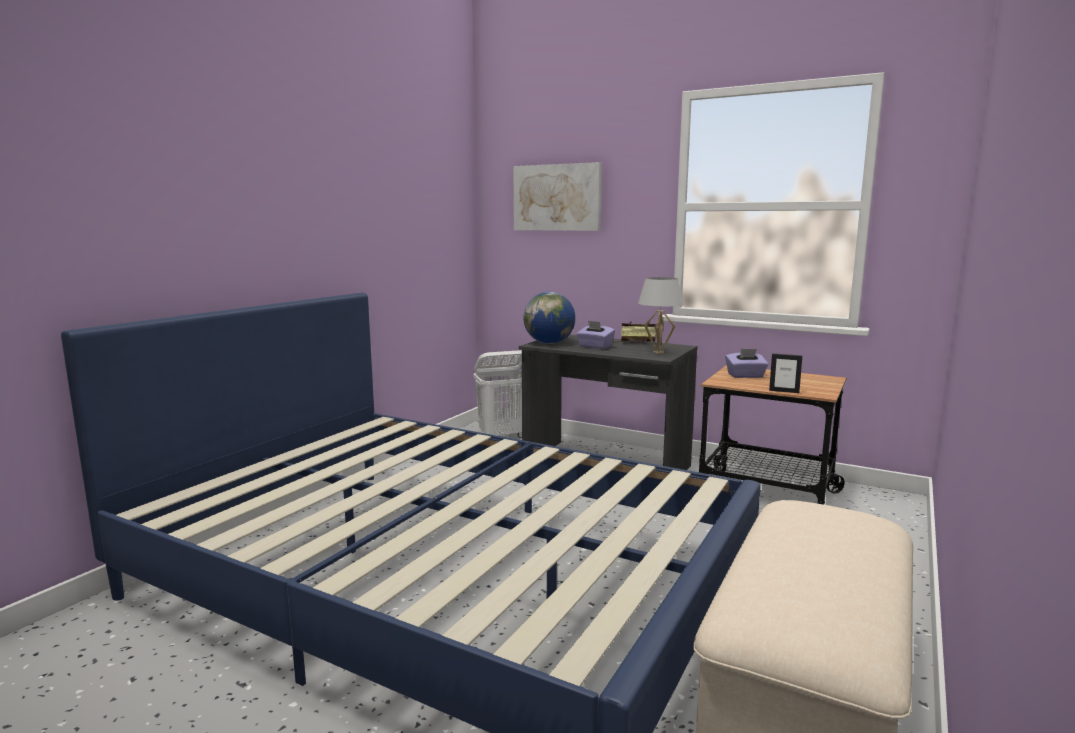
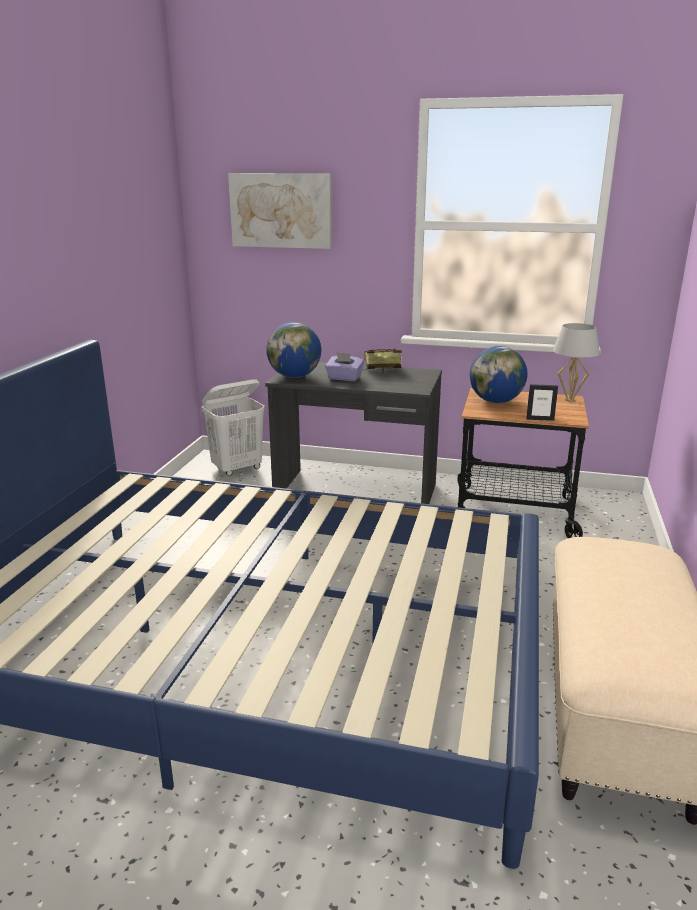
camera: 15 degrees left, 10 degrees up
(658, 352) = (411, 383): white table lamp -> white table lamp (569, 399)
(745, 376) = (496, 401): purple tissue box -> globe

